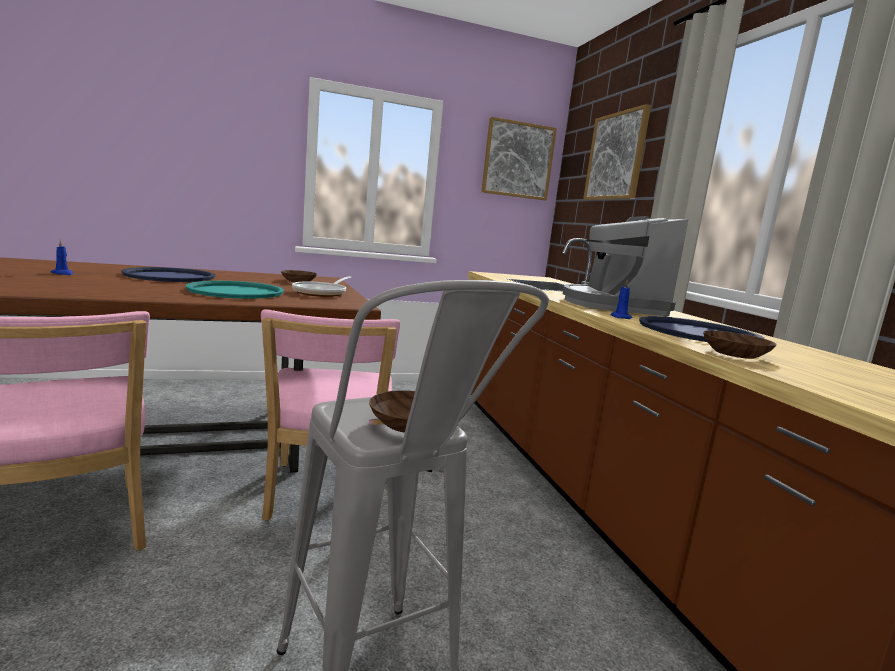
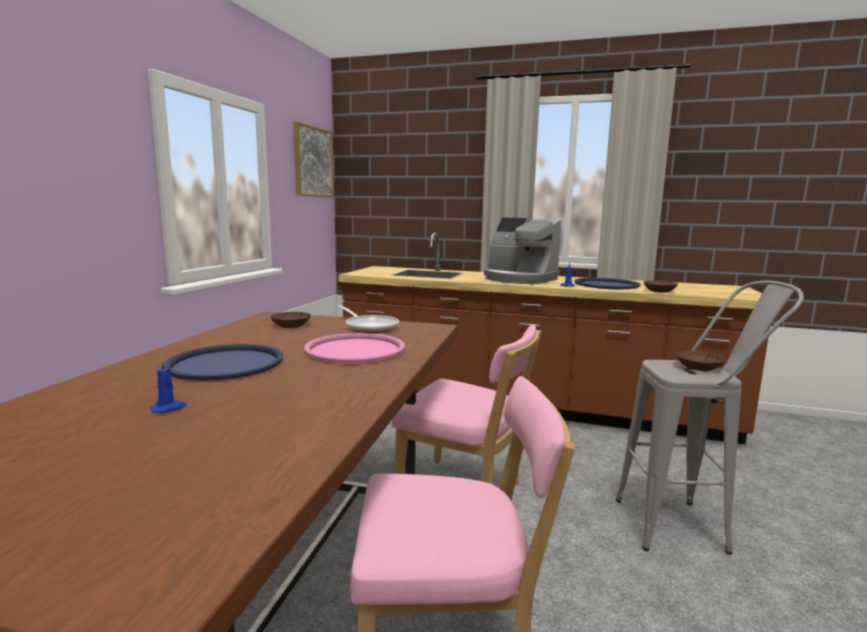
camera: 55 degrees left, 0 degrees up
(236, 291) = (355, 349): turquoise tray -> pink tray
(616, 156) = (416, 164): picture -> none

